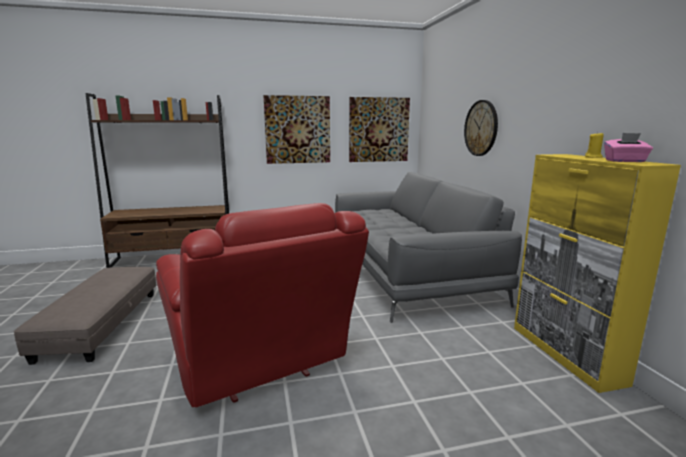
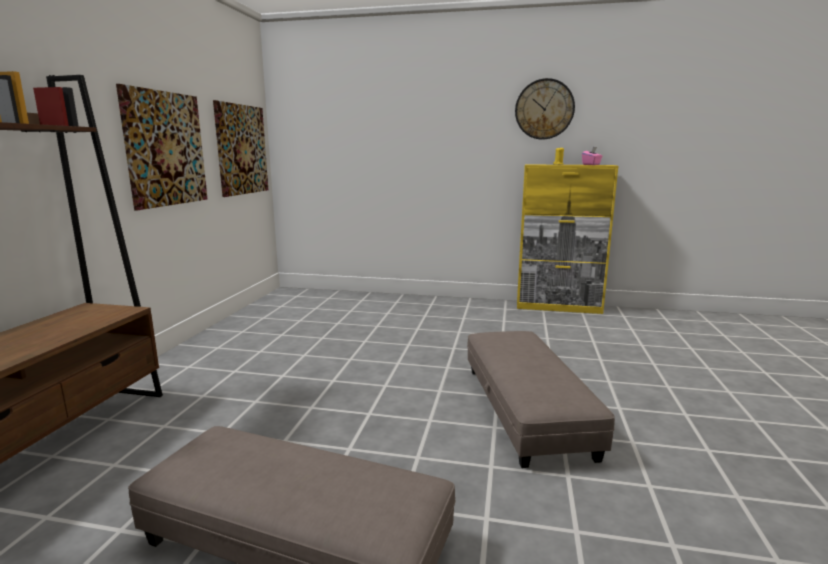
camera: 65 degrees left, 0 degrees up
(261, 367) = (525, 410): red armchair -> grey ottoman
(405, 271) = (370, 311): grey sofa -> none
(481, 128) = (408, 146): wall clock -> wall clock (544, 109)

